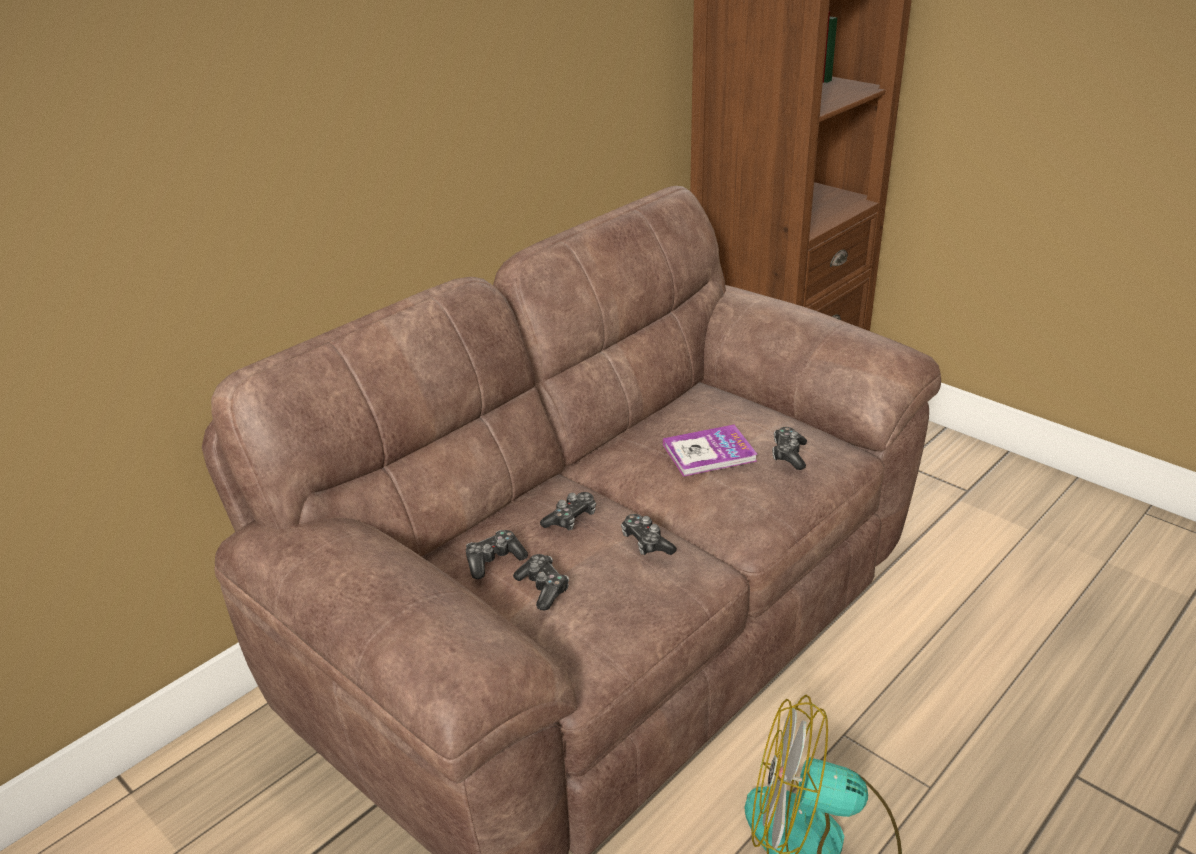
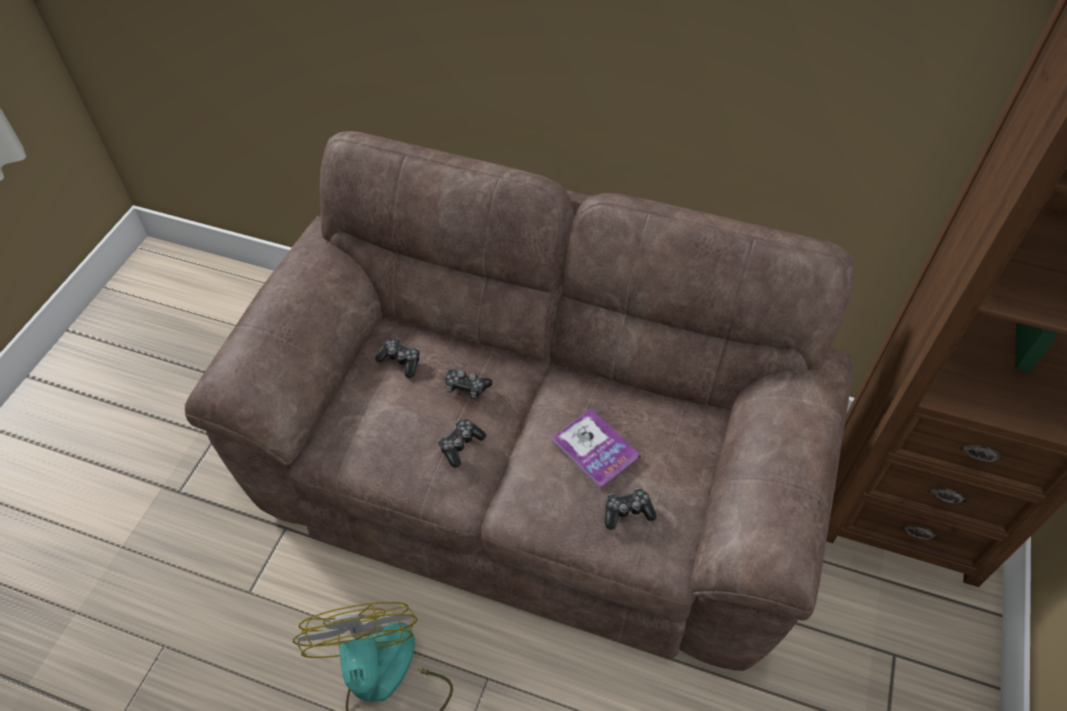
camera: 65 degrees right, 20 degrees up
(543, 588) = (382, 400): game controller -> none

